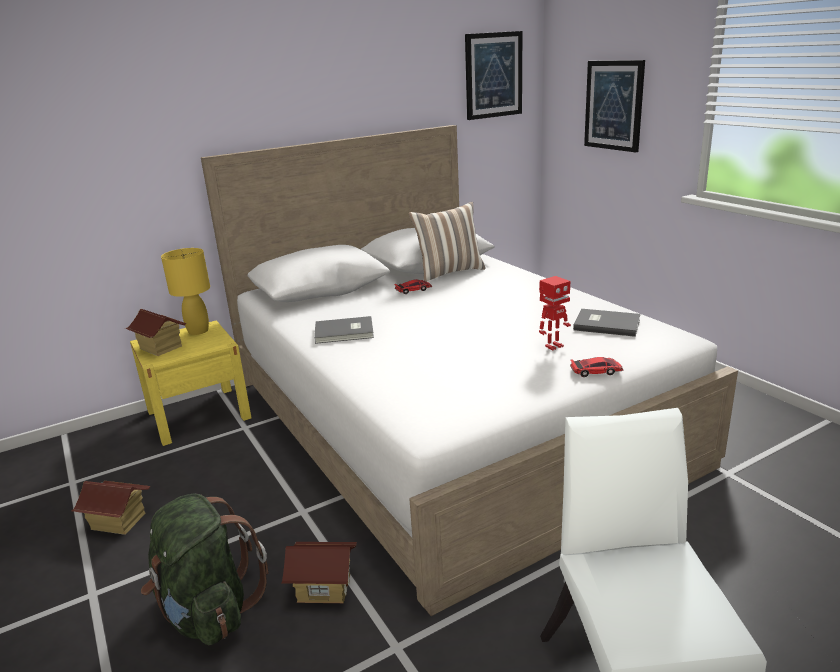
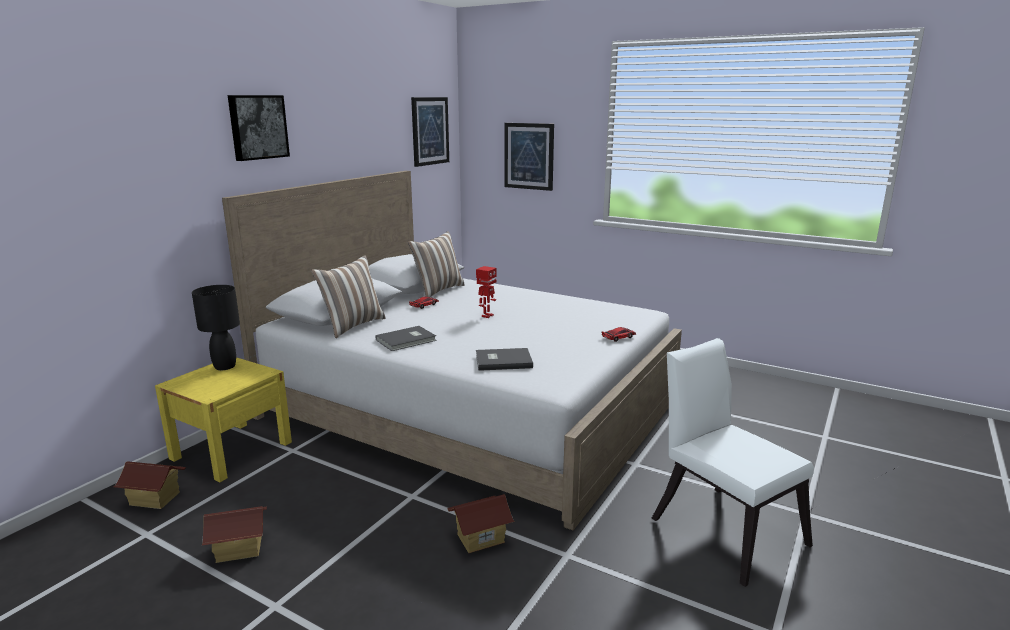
camera: 30 degrees left, 5 degrees down
(160, 348) = (201, 385): toy house -> toy house (154, 499)
(198, 331) = (225, 366): yellow table lamp -> black table lamp
(208, 611) = (401, 581): green backpack -> none
(245, 79) = (257, 127): none -> picture
(315, 305) = (352, 325): none -> pillow
(553, 346) = (575, 327): toy robot -> toy robot (486, 316)
(606, 324) = (593, 310): grey book -> grey book (502, 361)

